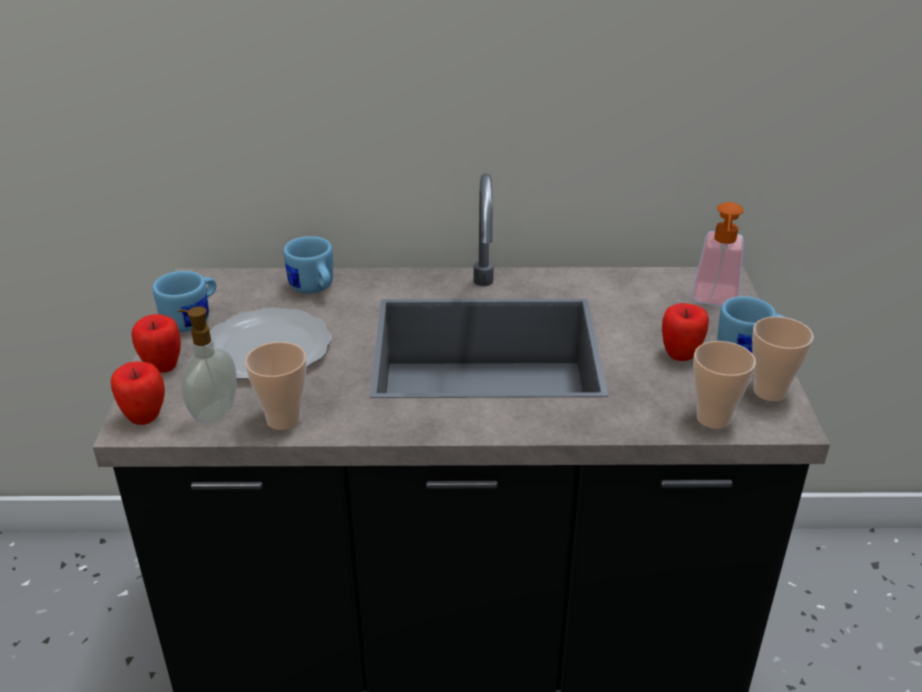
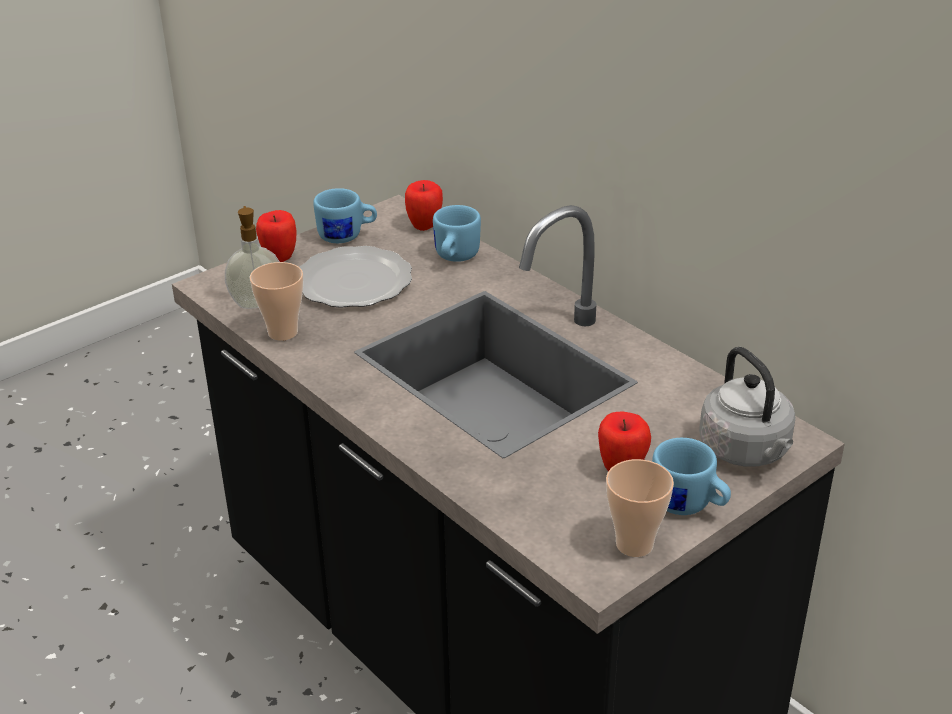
camera: 50 degrees right, 0 degrees up
(145, 417) = (220, 283): apple -> apple (425, 226)
(713, 418) = (546, 527): cup -> none
(714, 301) = (747, 451): soap dispenser -> grey kettle

